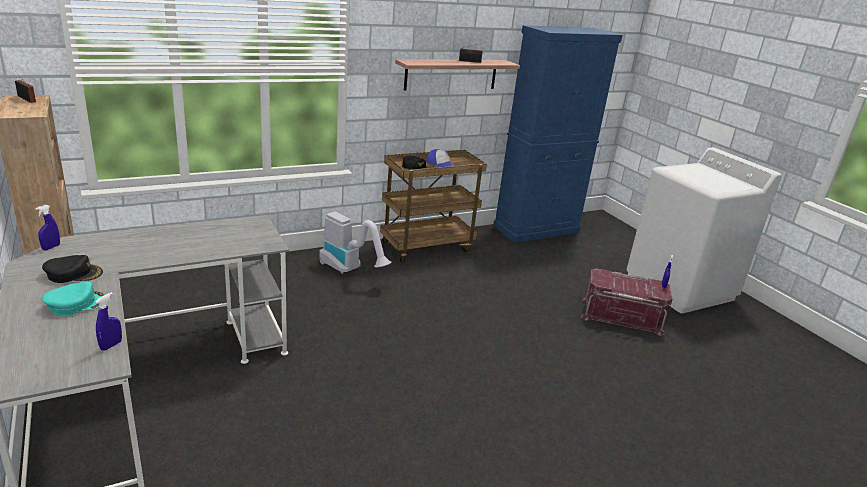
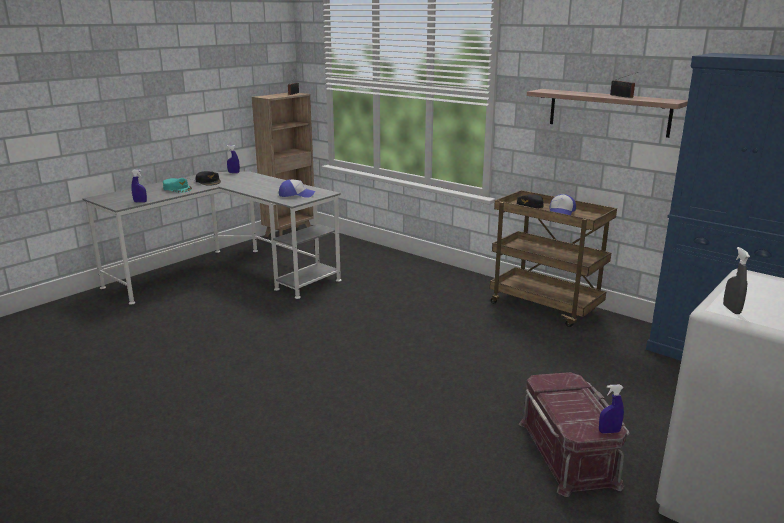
camera: 70 degrees right, 5 degrees down
(243, 236) = (296, 195): none -> cap
(350, 270) = (444, 288): vacuum cleaner -> none
(717, 189) = (731, 309): none -> grey spray bottle

